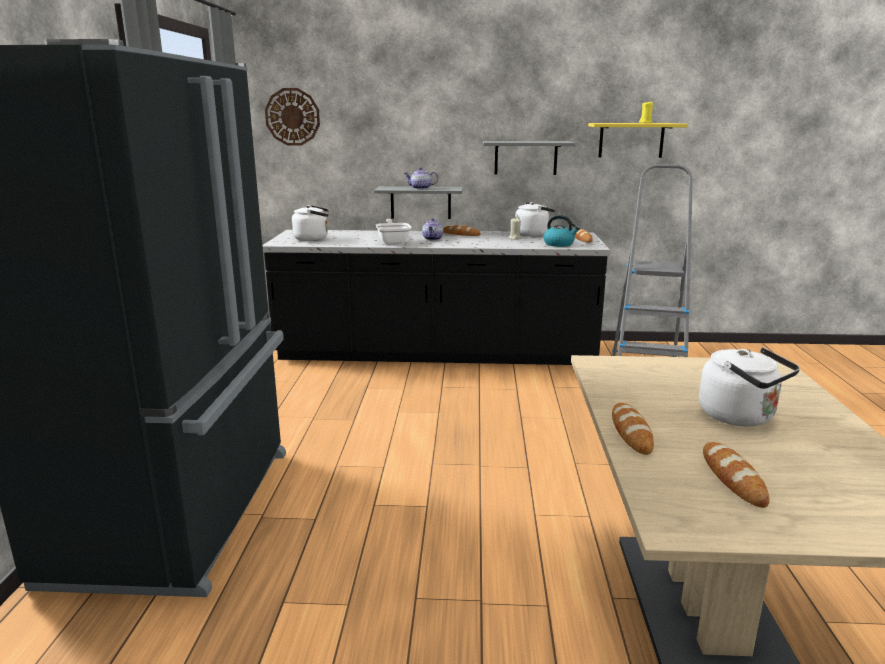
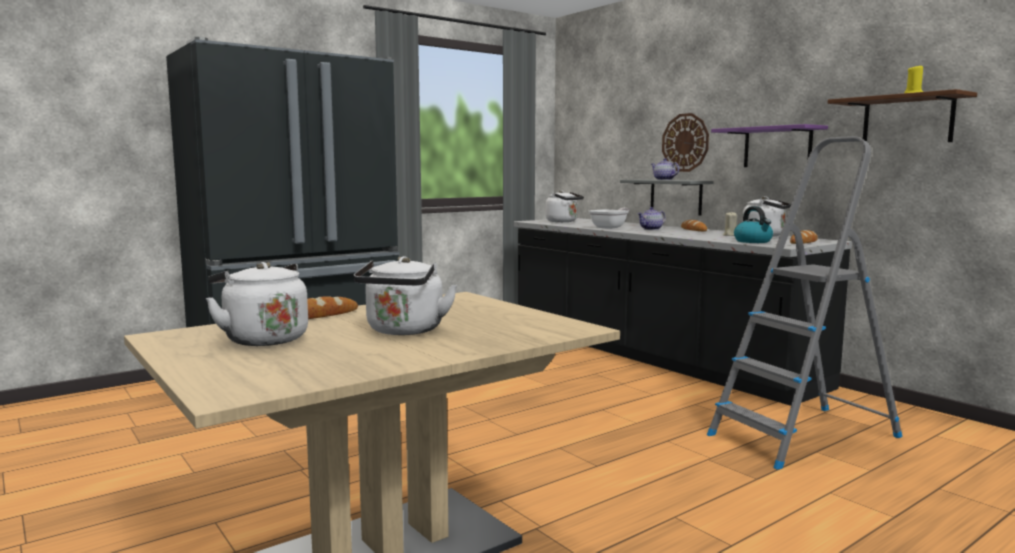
camera: 50 degrees right, 10 degrees down
(292, 117) = (587, 116): wall clock -> wall clock (685, 142)
(525, 157) = (777, 147): grey shelf -> purple shelf
(631, 140) = (907, 120): yellow shelf -> brown shelf
(733, 478) = (263, 339): bread -> white kettle

